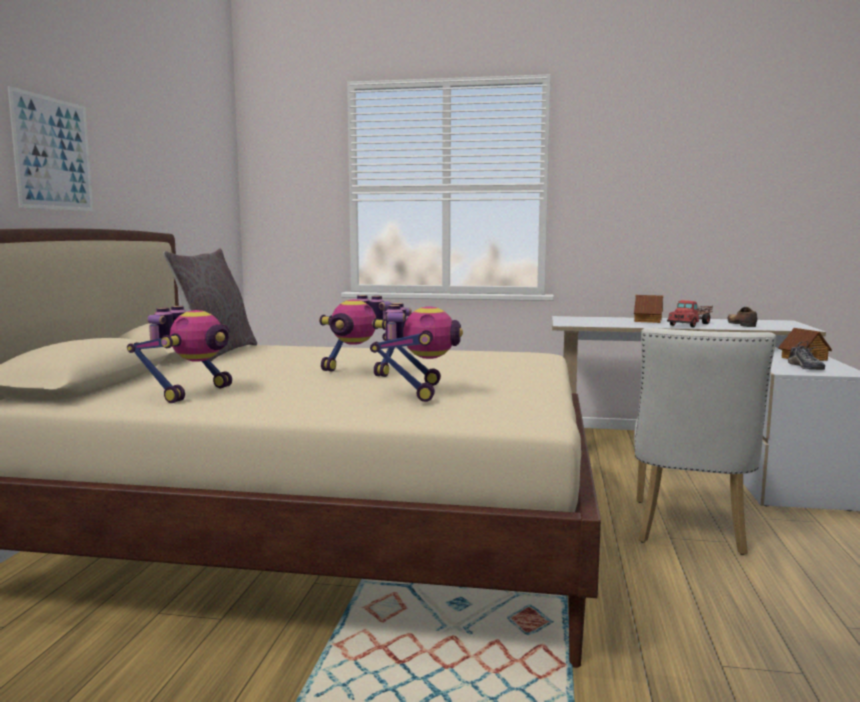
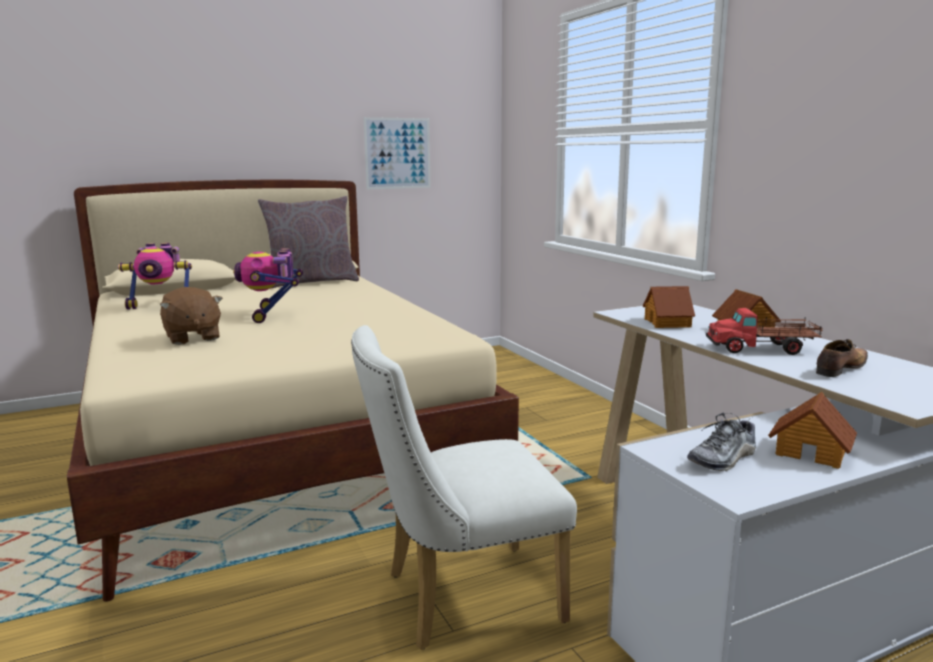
camera: 55 degrees right, 5 degrees up
(53, 154) = (228, 126): picture -> picture (397, 153)
(417, 391) = (192, 337): toy robot -> brown plush toy
(608, 323) = (668, 323): none -> toy house

